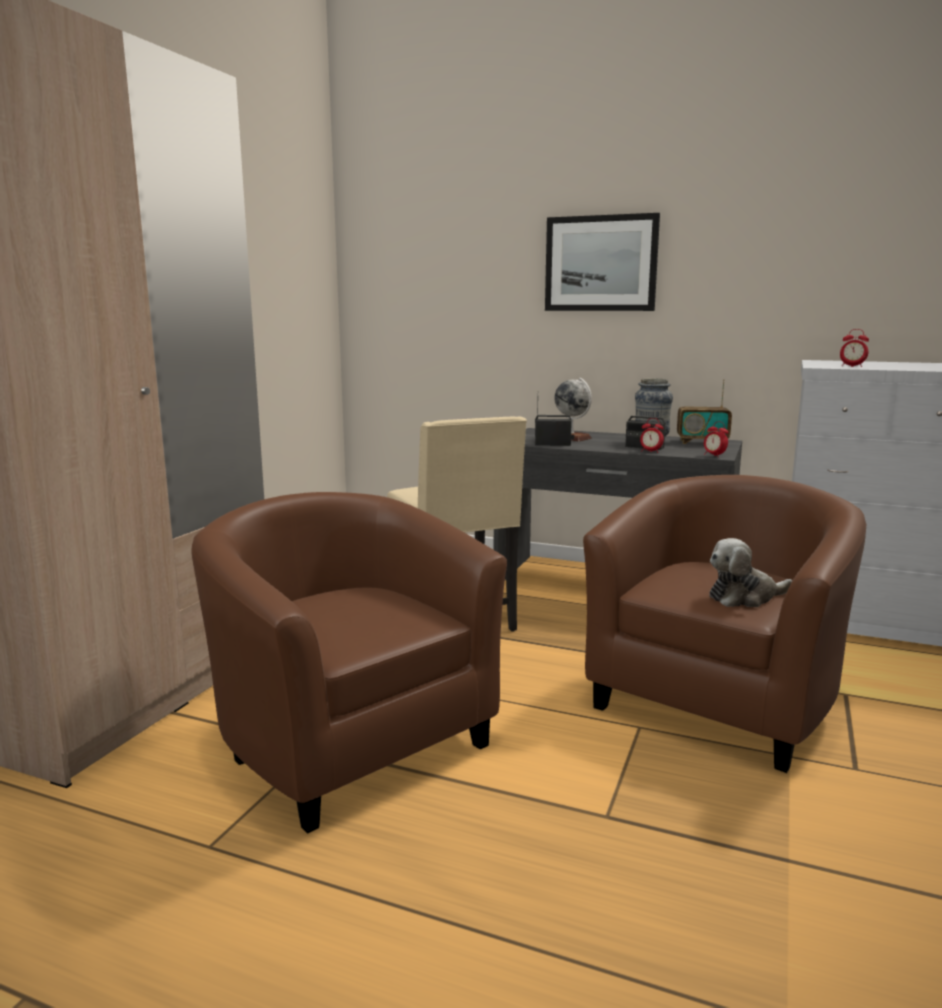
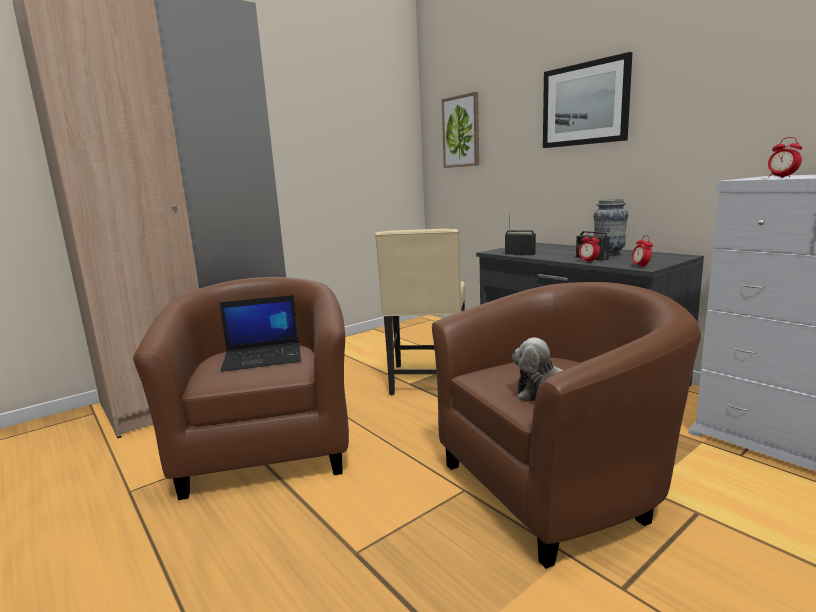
camera: 30 degrees right, 0 degrees up
(354, 609) = (264, 357): none -> laptop
(413, 277) = (461, 131): none -> picture
(571, 438) = (547, 250): globe -> none
(702, 442) = (656, 256): radio -> none

